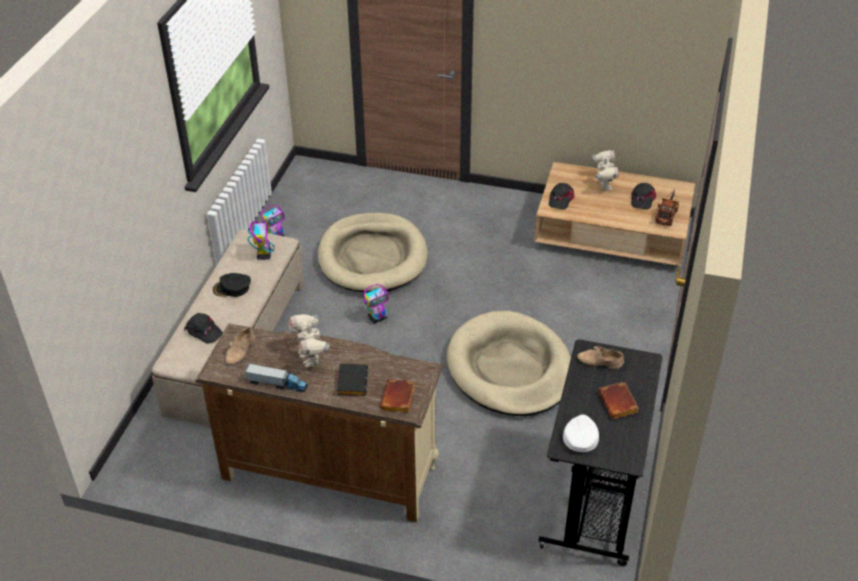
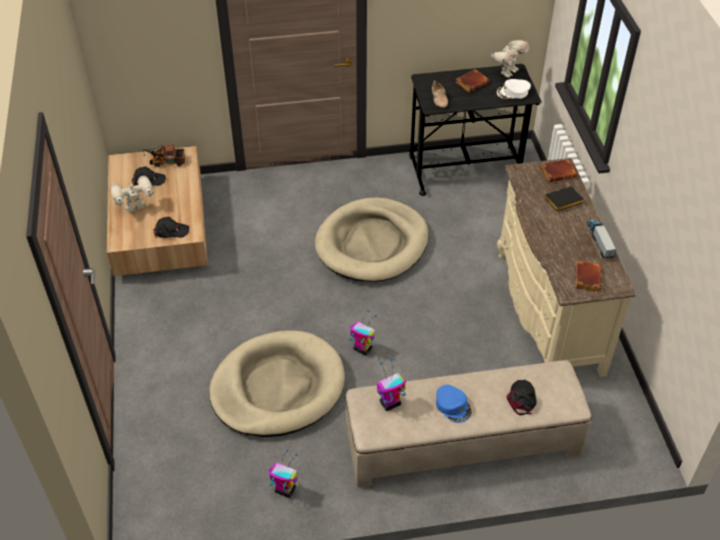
camera: 115 degrees left, 5 degrees up
(232, 288) = (453, 406): black cap -> blue cap
(241, 351) = (586, 277): beige shoe -> brown book
(310, 358) = (558, 233): toy robot -> toy robot (508, 71)

